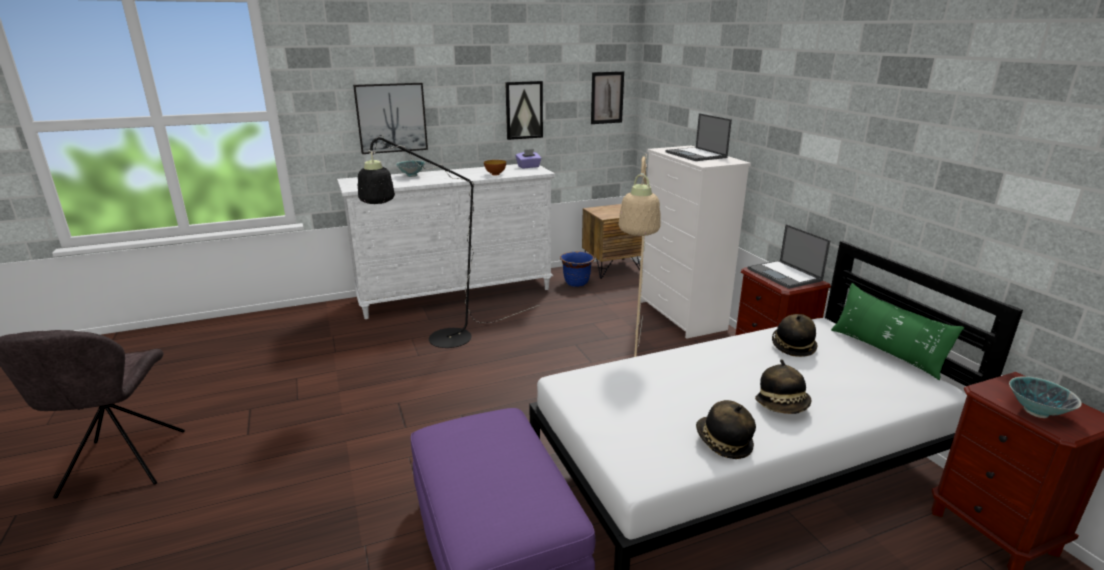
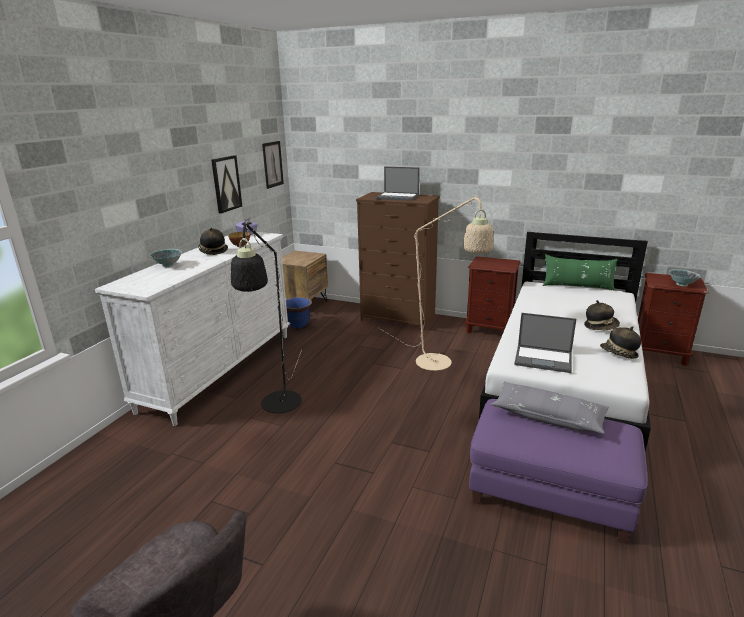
camera: 45 degrees left, 0 degrees up
(391, 118) = (131, 210): picture -> none
(516, 451) = (548, 416): none -> grey pillow
(681, 315) = (398, 318): white dresser -> brown dresser
(785, 275) = (494, 262): laptop -> laptop (544, 359)
(793, 346) = (547, 299): hat -> hat (213, 251)

